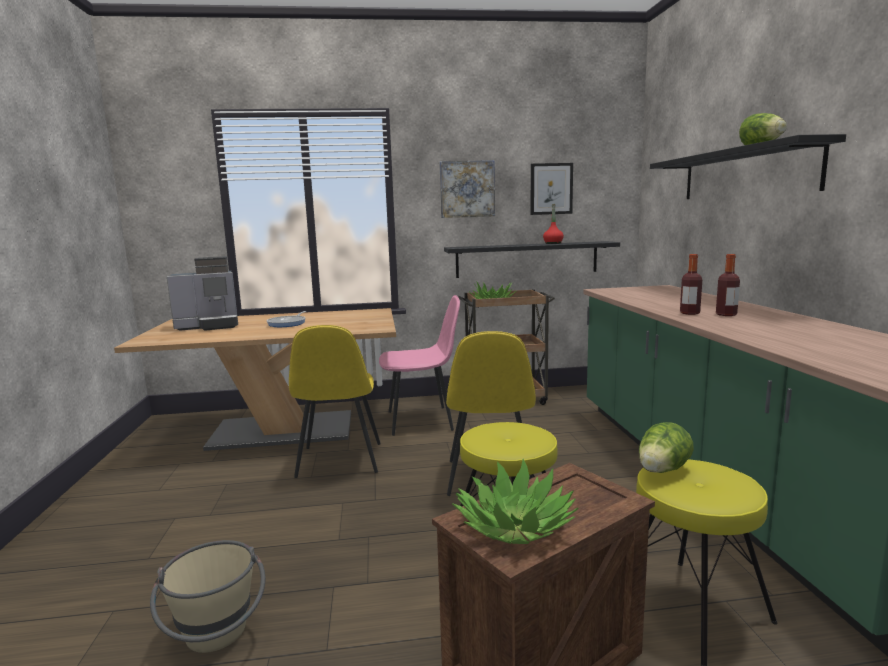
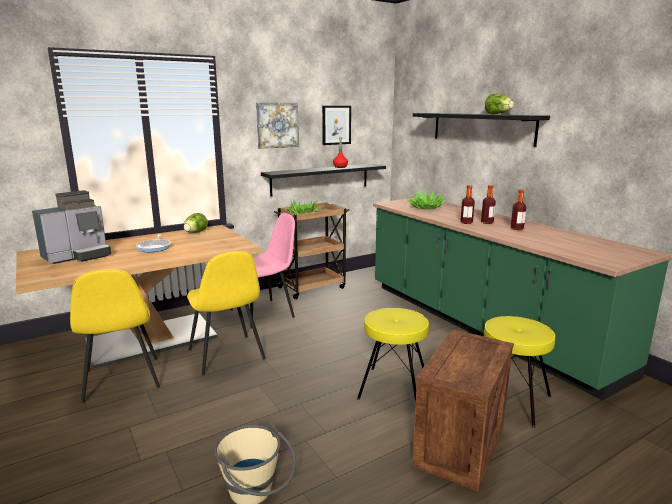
camera: 25 degrees left, 5 degrees up
(490, 479) = (349, 348): yellow chair -> yellow chair (121, 380)
(514, 526) = (462, 371): potted plant -> potted plant (425, 208)
(662, 471) = (497, 325): lettuce -> lettuce (195, 233)
(769, 324) = (517, 229): none -> bottle

